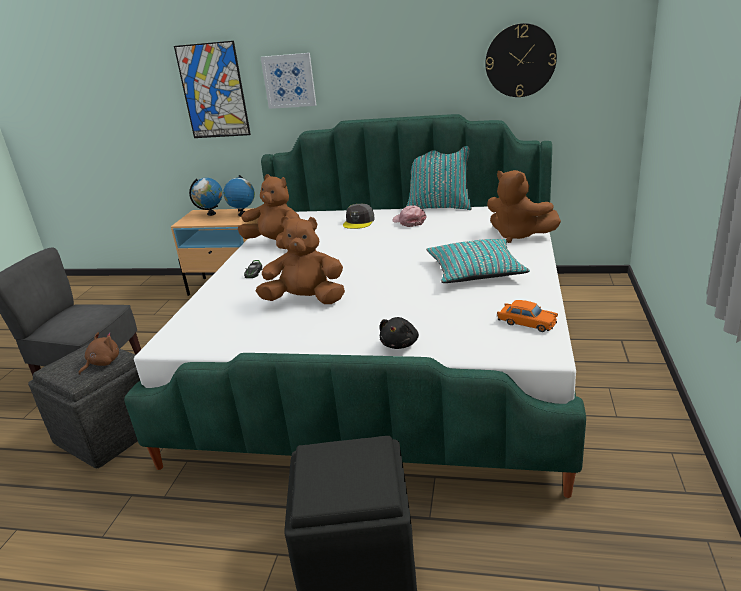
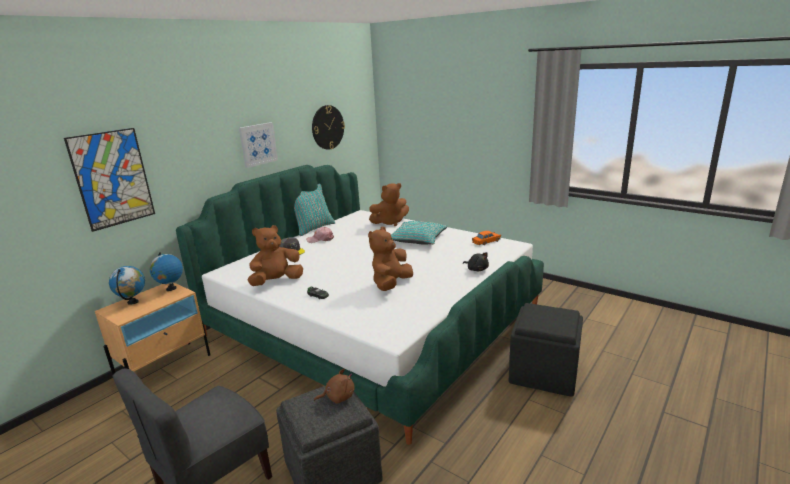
camera: 65 degrees left, 5 degrees down
(102, 363) = (338, 397): brown plush toy -> brown plush toy turned 105 degrees clockwise
(289, 81) = (187, 158): picture -> picture (258, 144)

